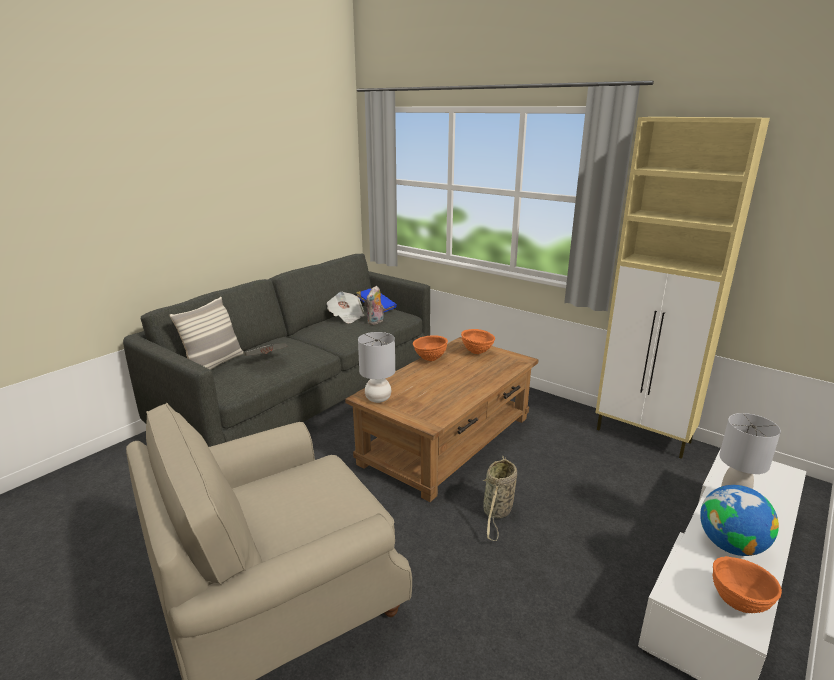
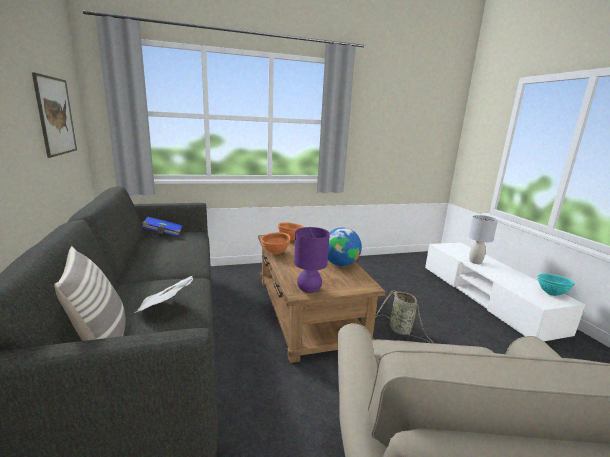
camera: 55 degrees left, 5 degrees down
(305, 190) = (56, 116): none -> picture
(345, 316) = (152, 246): newspaper -> none
(376, 322) = (189, 242): plush toy -> none
(378, 399) = (309, 289): grey table lamp -> purple table lamp
(644, 436) = (372, 261): beige cabinet -> none
(730, 545) = (508, 276): globe -> globe (340, 264)
(738, 604) = (551, 294): orange bowl -> turquoise bowl

